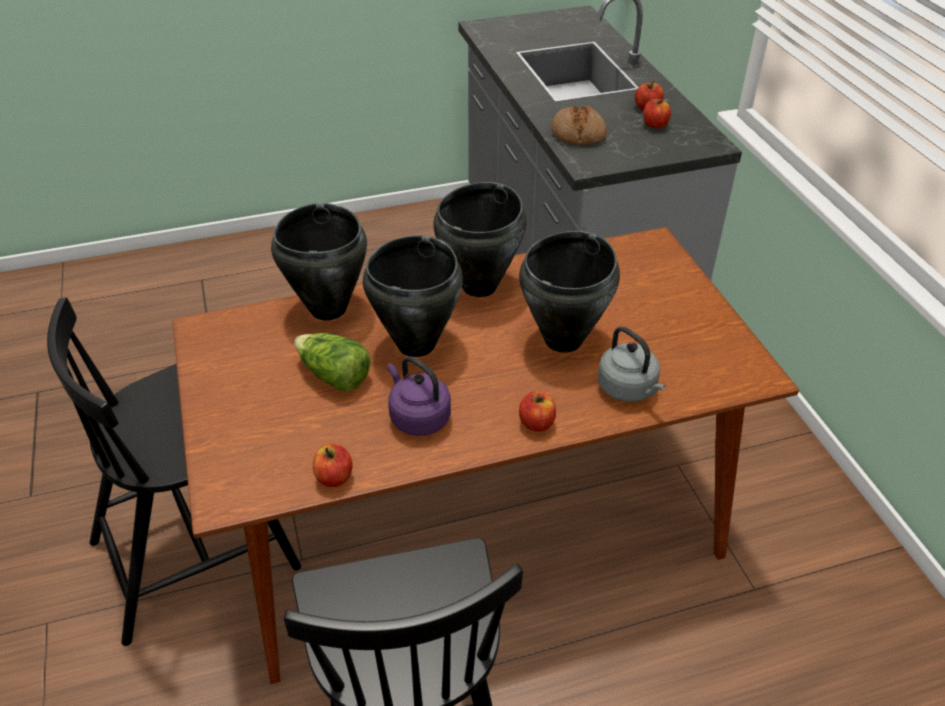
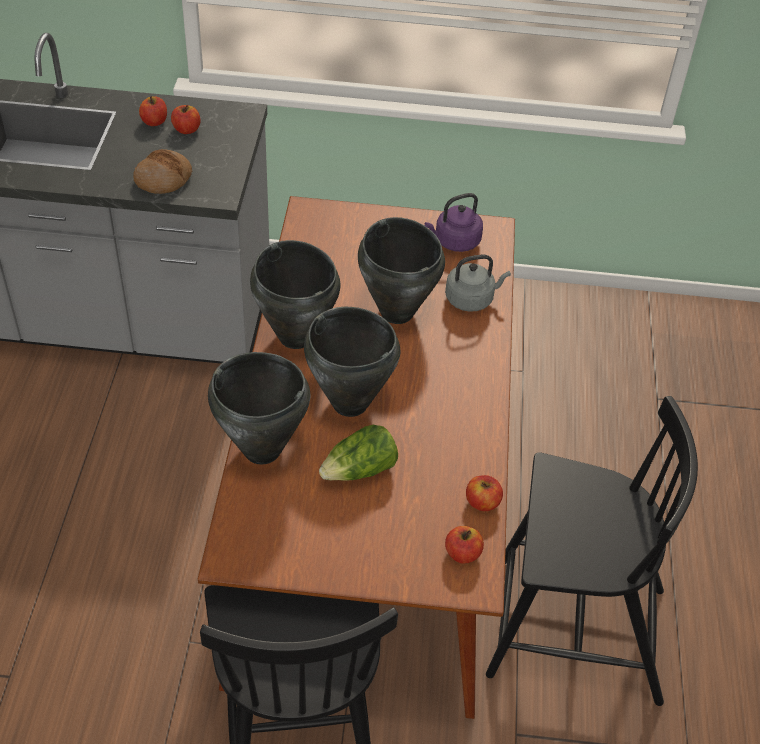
camera: 70 degrees left, 5 degrees up
(417, 417) = (440, 430): purple kettle -> purple kettle (454, 242)
(536, 423) = (481, 362): apple -> apple (462, 553)

